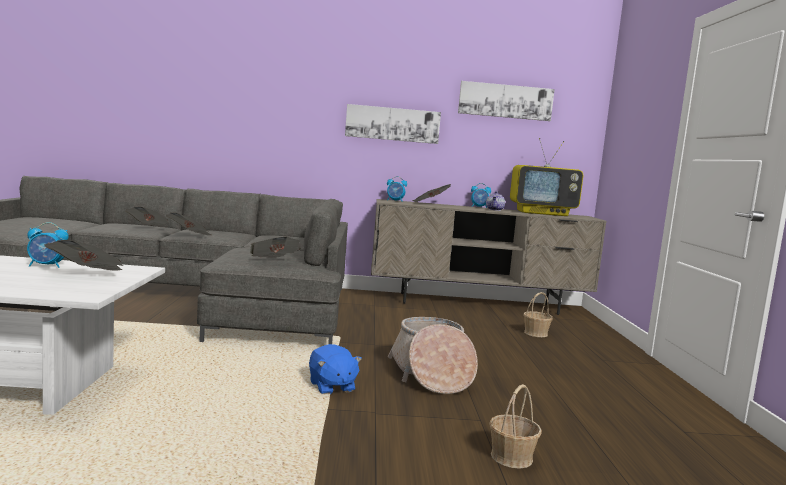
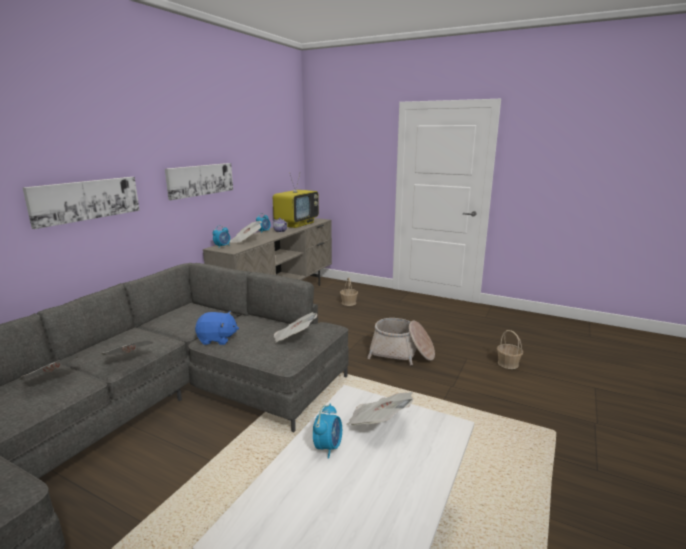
camera: 60 degrees left, 10 degrees up
(331, 387) = (410, 391): blue plush toy -> blue plush toy (217, 339)
(505, 101) = (261, 147): picture -> picture (86, 200)

